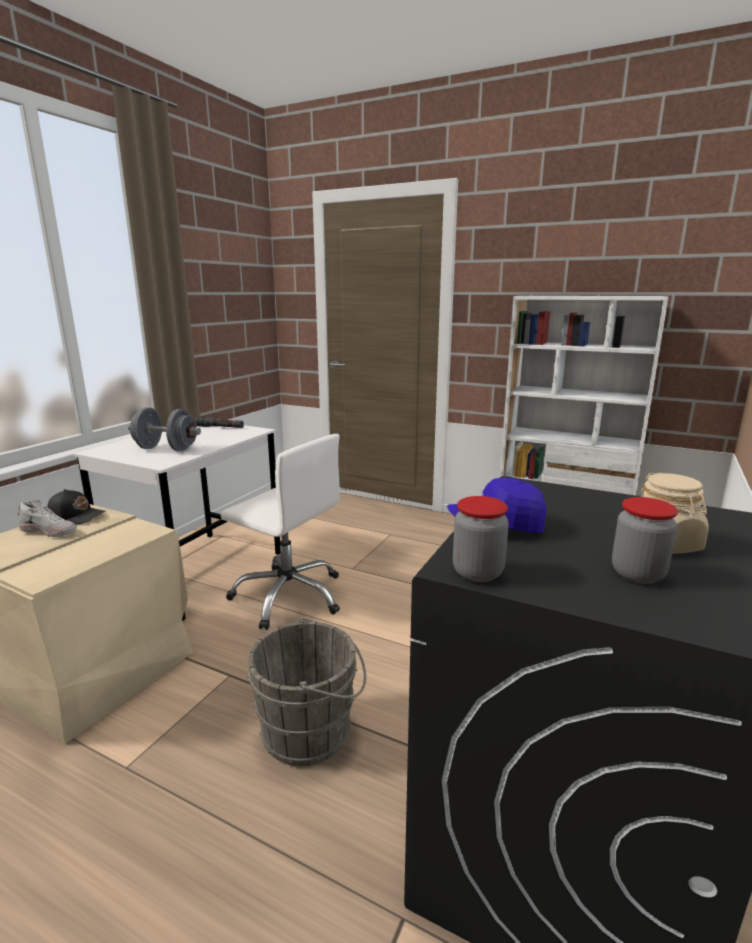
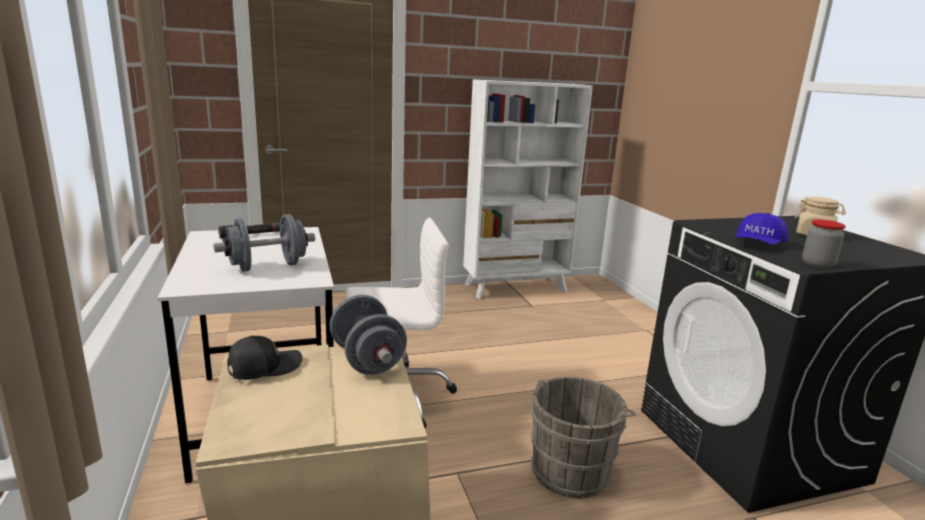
camera: 45 degrees left, 0 degrees up
(50, 531) = (278, 389): white shoe -> none
(130, 534) = (367, 360): none -> grey dumbbell
(637, 574) = (844, 248): jar -> none

